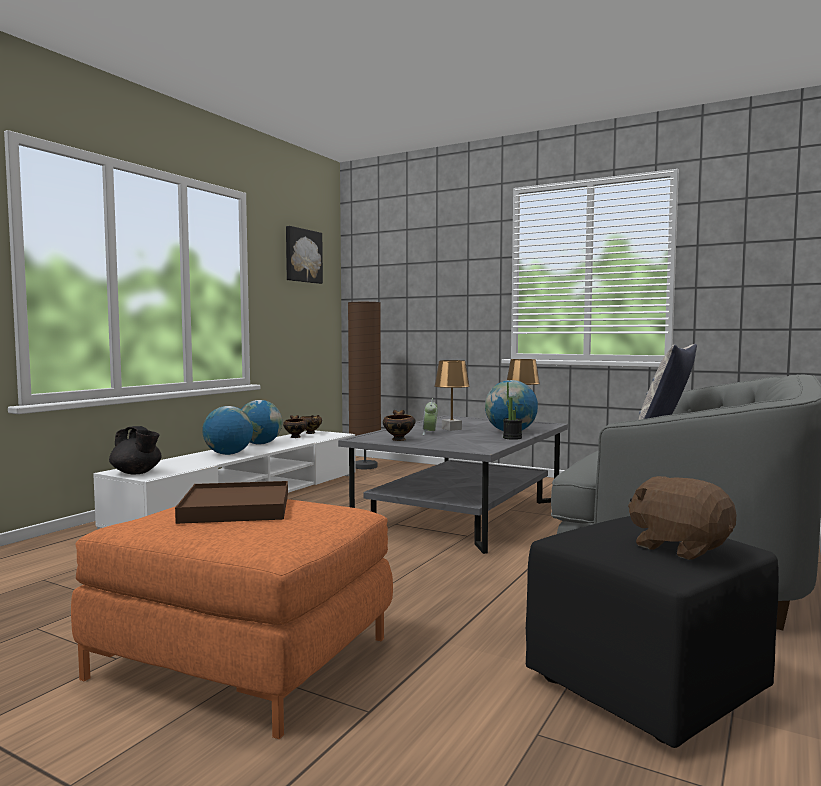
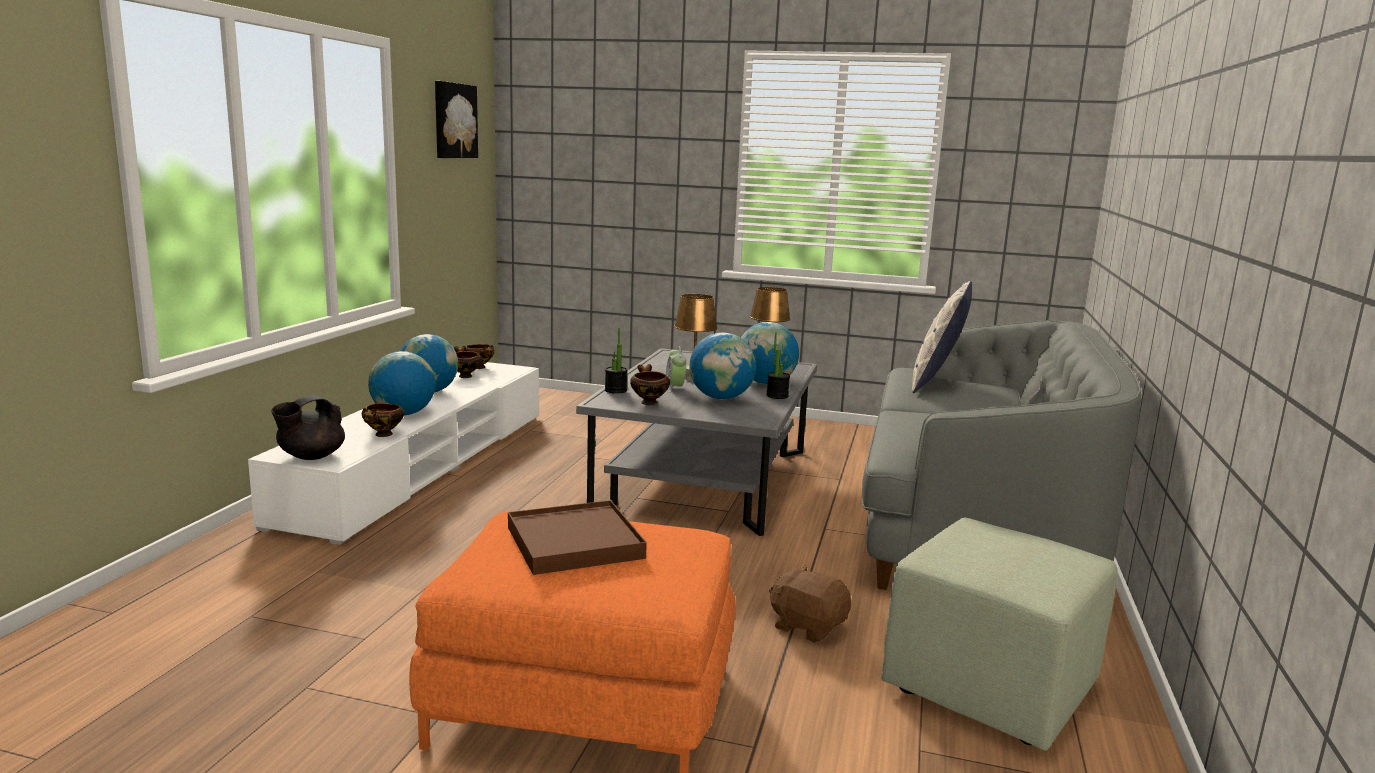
camera: 15 degrees left, 10 degrees up
(137, 473) = (311, 456): black teapot -> black teapot turned 105 degrees clockwise
(200, 464) = (383, 435): none -> bowl
(365, 467) = (542, 404): brown floor lamp -> none
(379, 433) = (615, 390): none -> potted plant
(462, 438) = (721, 398): none -> globe
(645, 688) = (990, 689): black ottoman -> green ottoman
(679, 547) = (1041, 565): brown plush toy -> brown plush toy (808, 626)

